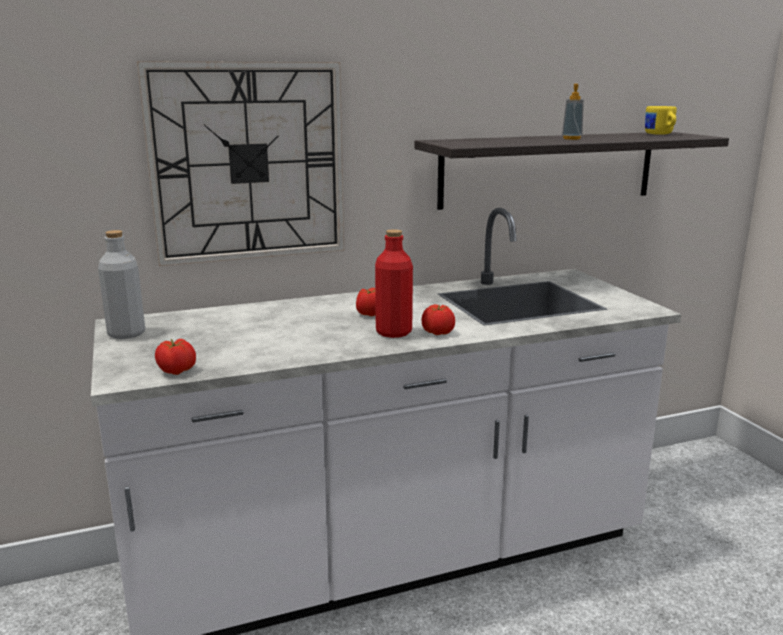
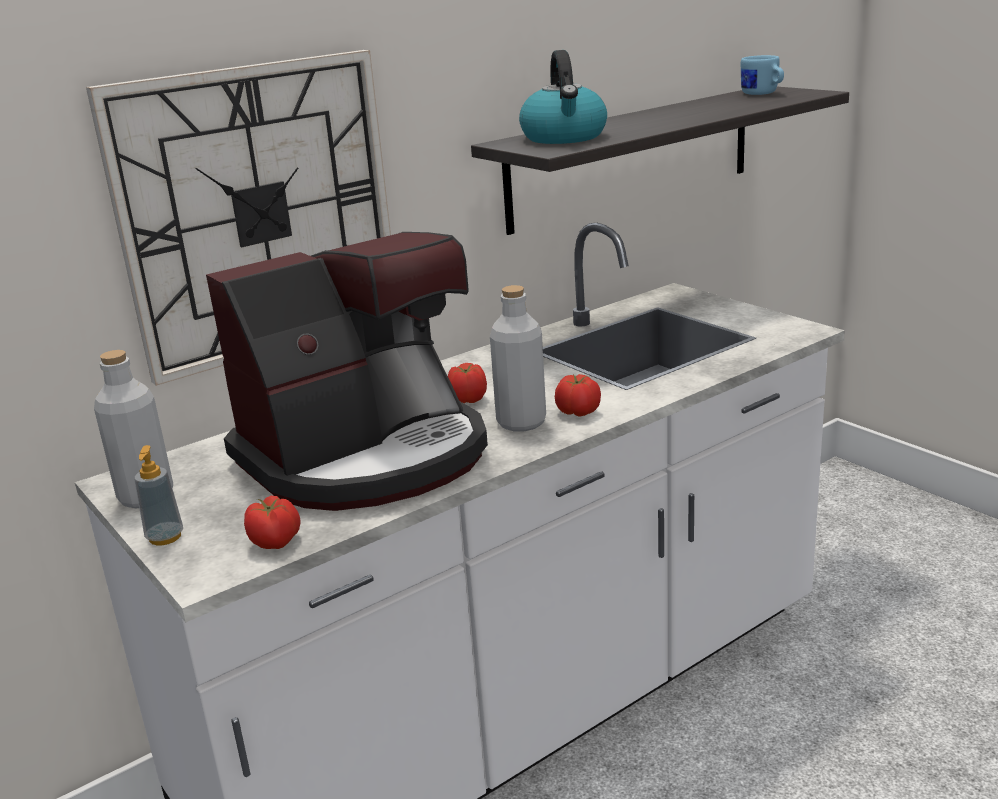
camera: 15 degrees left, 5 degrees up
(276, 334) = (367, 456): none -> coffee machine
(393, 332) = (521, 422): red bottle -> grey bottle
(480, 141) = (564, 137): none -> kettle
(571, 139) = (670, 117): soap dispenser -> soap dispenser (165, 537)
(660, 134) = (762, 94): yellow mug -> blue mug

